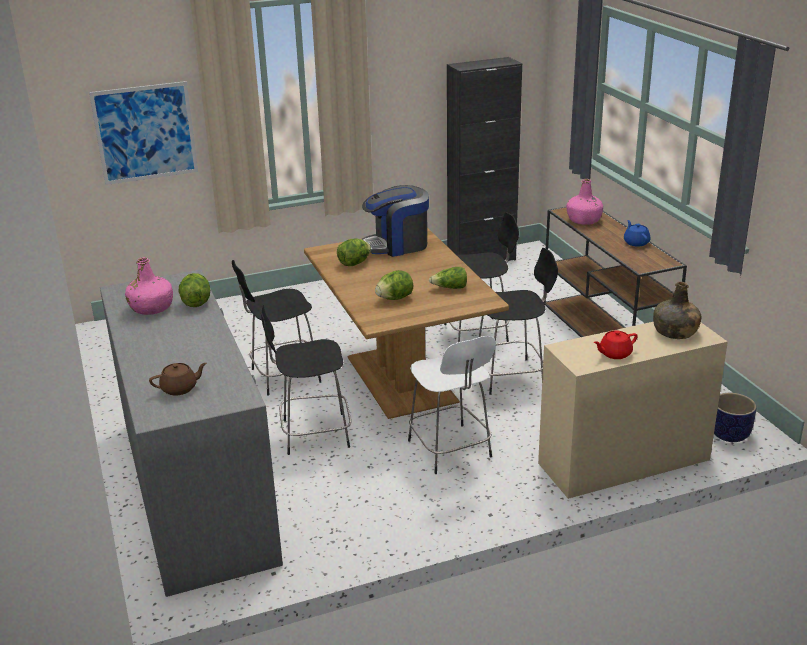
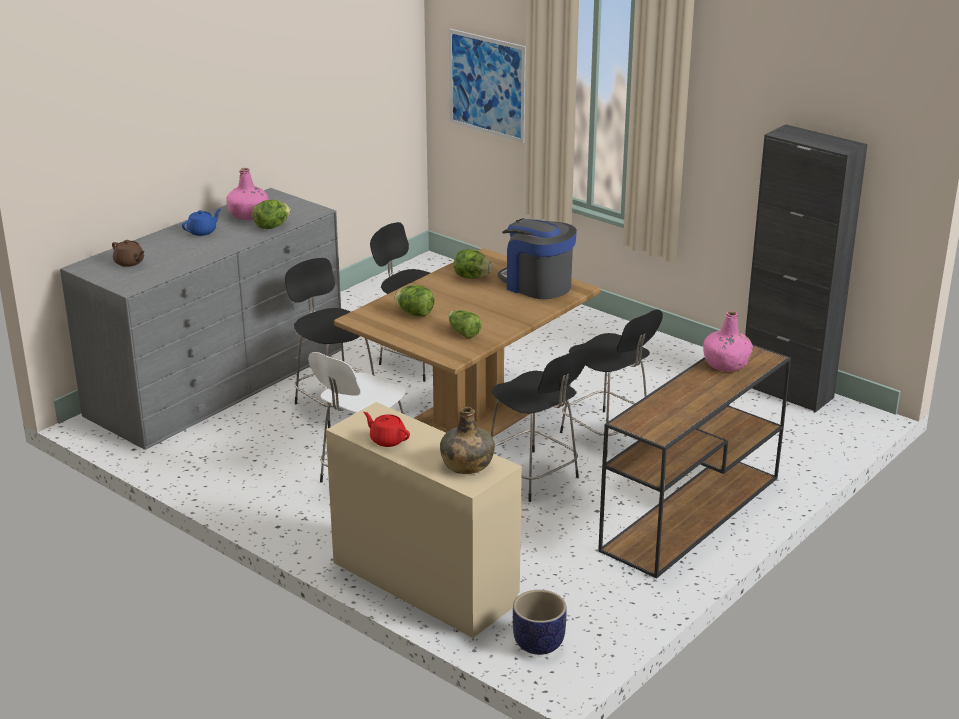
camera: 60 degrees right, 0 degrees up
(636, 242) = (696, 406): blue teapot -> blue teapot (202, 232)

